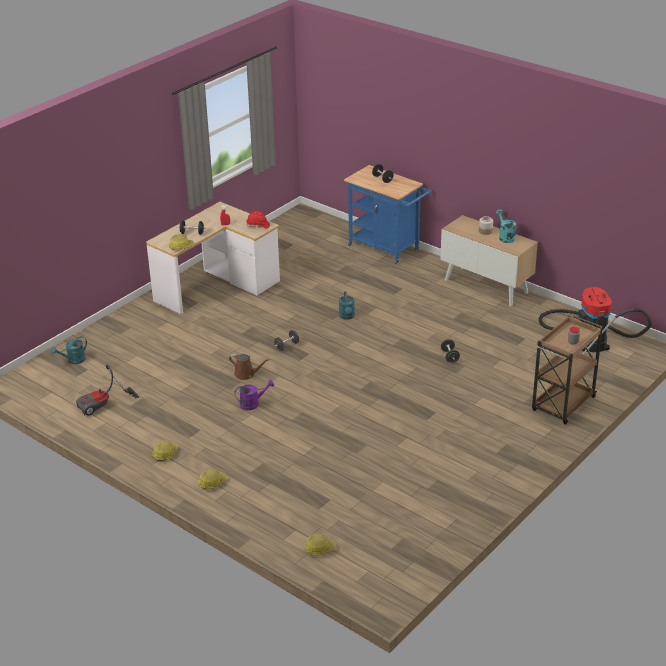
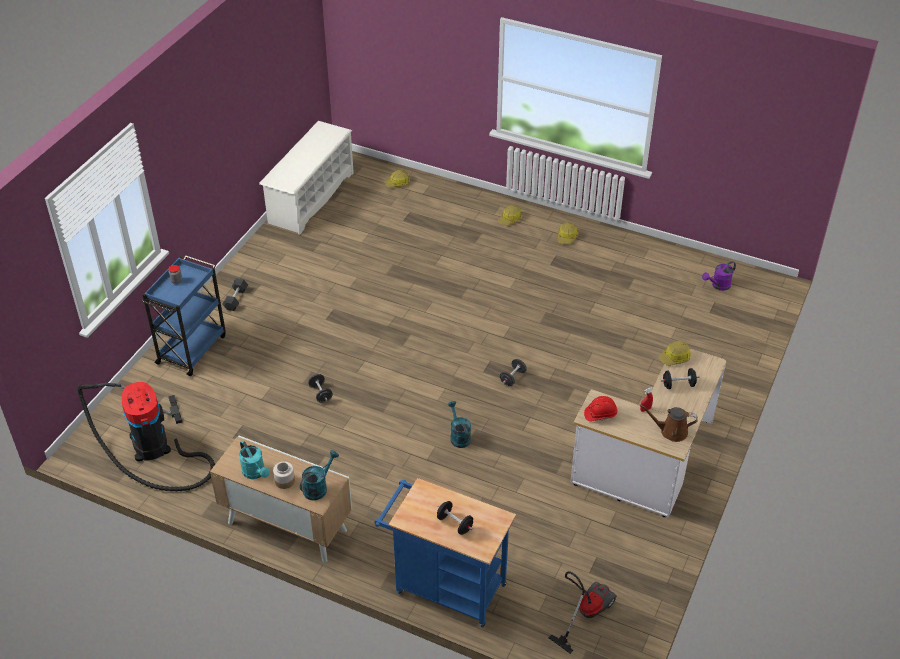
camera: 165 degrees right, 10 degrees up
(73, 360) = (733, 320): turquoise watering can -> turquoise watering can (318, 487)
(103, 405) = (659, 274): vacuum cleaner -> vacuum cleaner (585, 613)
(246, 374) = (538, 332): brown watering can -> brown watering can (671, 431)
(253, 404) = (514, 299): purple watering can -> purple watering can (718, 286)
(429, 545) = (311, 198): none -> white shoe rack
(522, 442) = (236, 299): none -> black dumbbell
(563, 405) = (192, 348): brown cart -> blue cart

